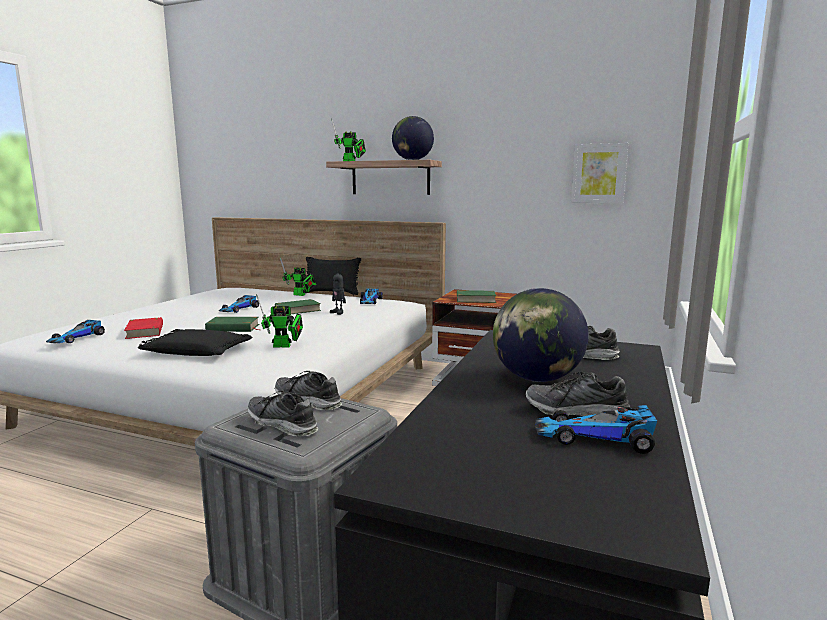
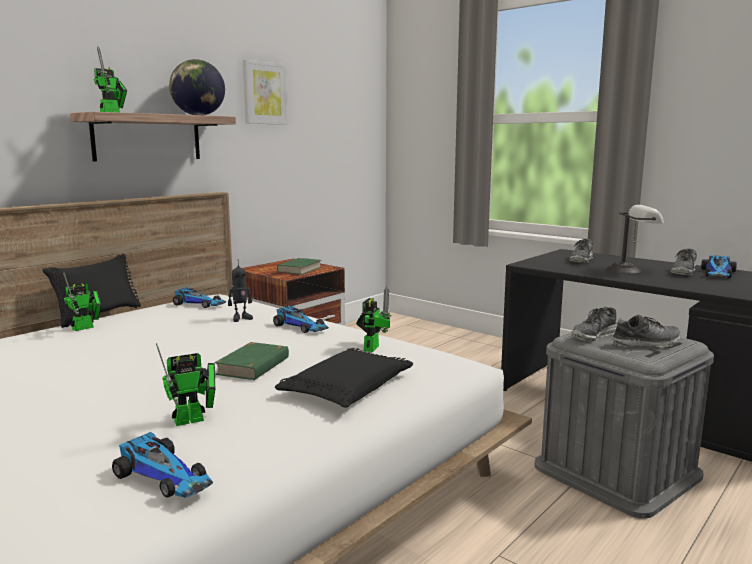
camera: 70 degrees left, 0 degrees up
(145, 331) = (194, 419): red book -> toy robot
(239, 309) = (129, 361): toy car -> toy car (301, 326)
(282, 424) = (645, 344): shoe -> shoe turned 150 degrees counterclockwise
(297, 310) = (196, 333): green book -> none
(537, 379) = (630, 270): globe -> table lamp
(599, 173) = (338, 135): picture -> picture (265, 93)

